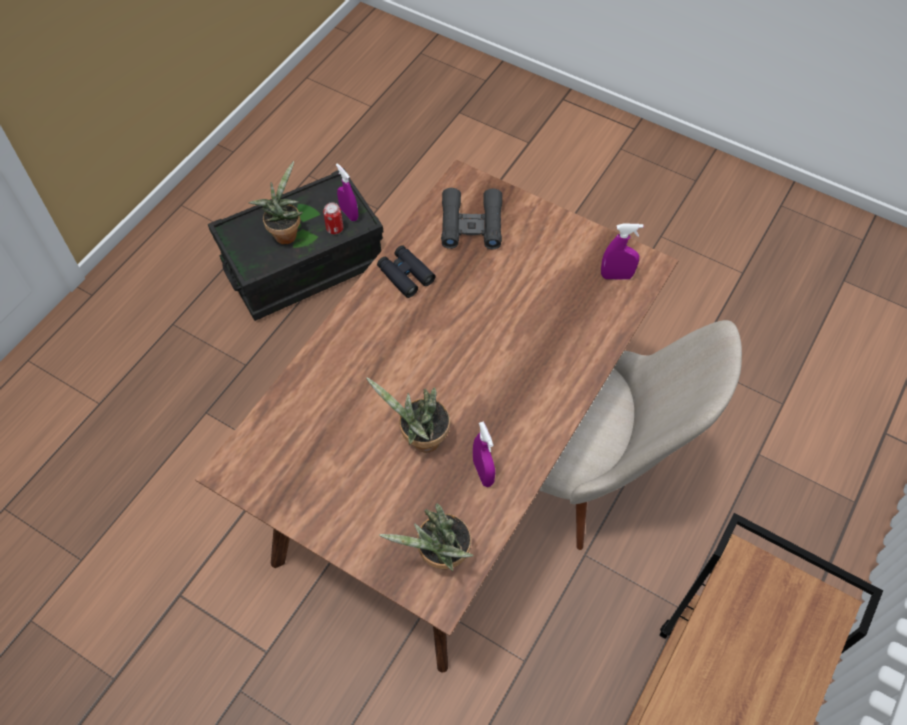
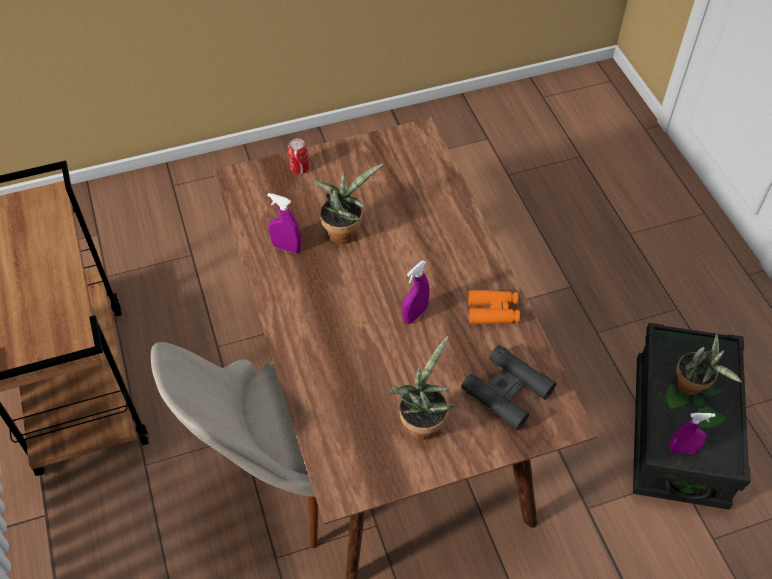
camera: 130 degrees right, 5 degrees down
(334, 228) = (671, 427): can -> can (299, 169)
(405, 275) = (493, 311): black binoculars -> orange binoculars
(440, 558) = (258, 192): potted plant -> potted plant (422, 422)
(616, 276) = (354, 456): purple spray bottle -> purple spray bottle (415, 314)

